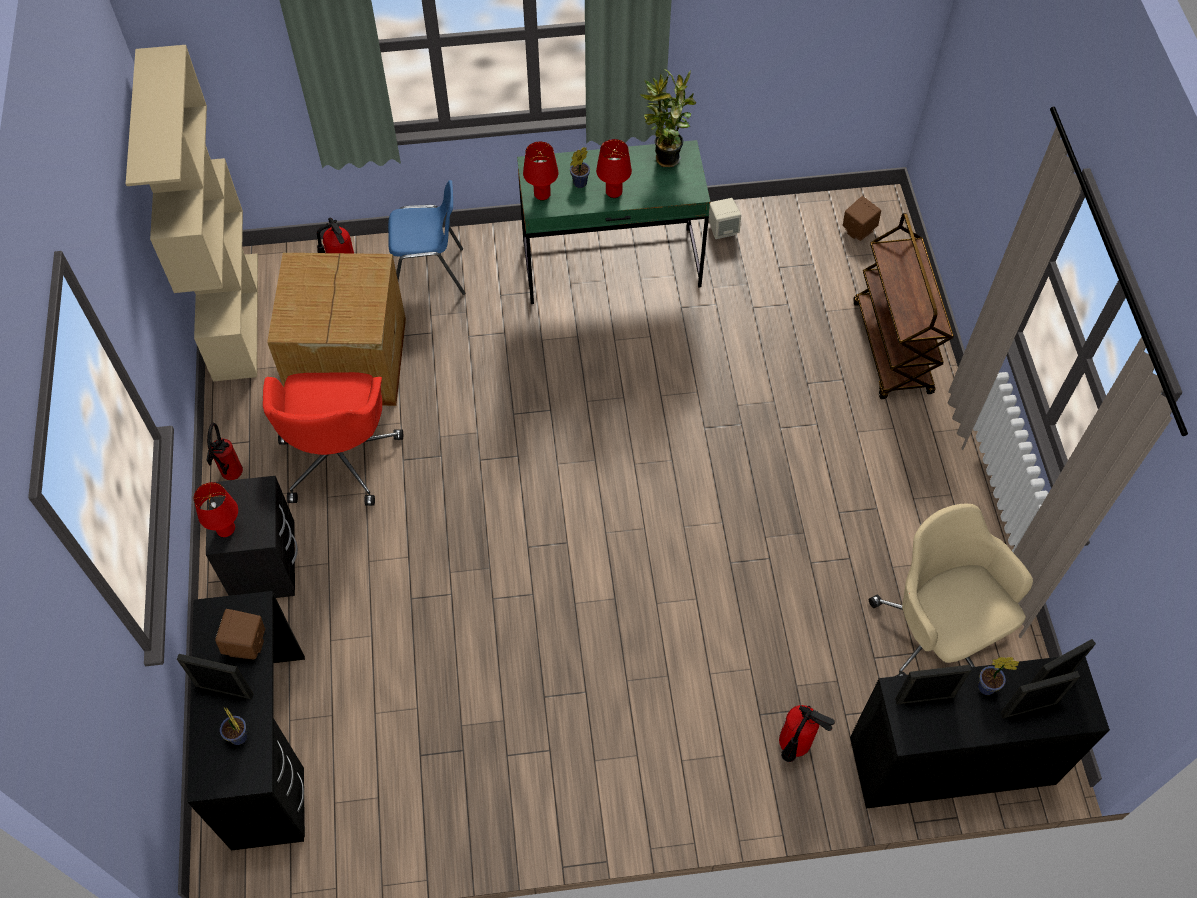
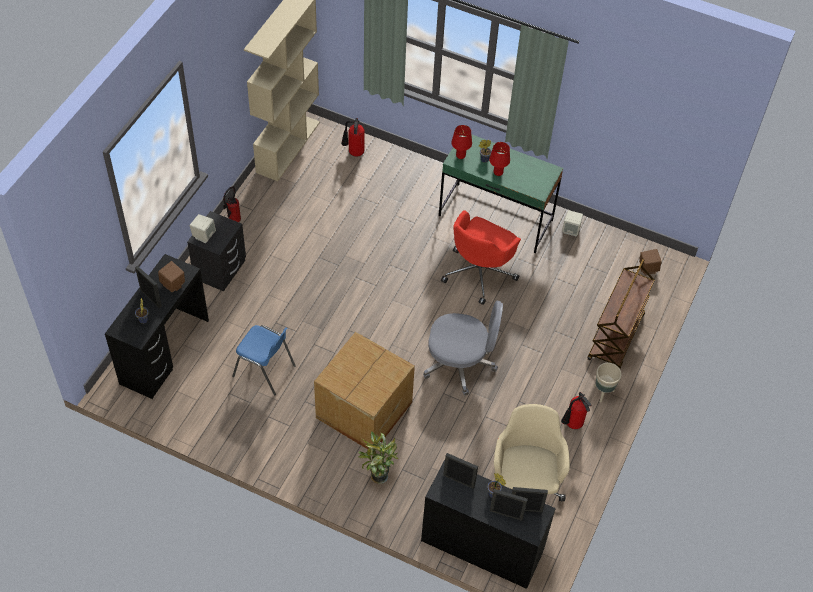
camera: 30 degrees right, 5 degrees down
(226, 529) = (203, 235): red table lamp -> beige speaker
(339, 457) = (289, 239): red office chair -> red office chair (479, 272)
(347, 362) = (325, 196): cardboard box -> cardboard box (362, 410)
(429, 274) = (397, 174): blue chair -> blue chair (264, 371)
(664, 159) = (538, 169): potted plant -> potted plant (377, 476)
(720, 504) = (460, 363): none -> grey office chair
(793, 748) = (407, 494): fire extinguisher -> fire extinguisher (572, 425)
(934, 434) = (603, 392): none -> beige planter

